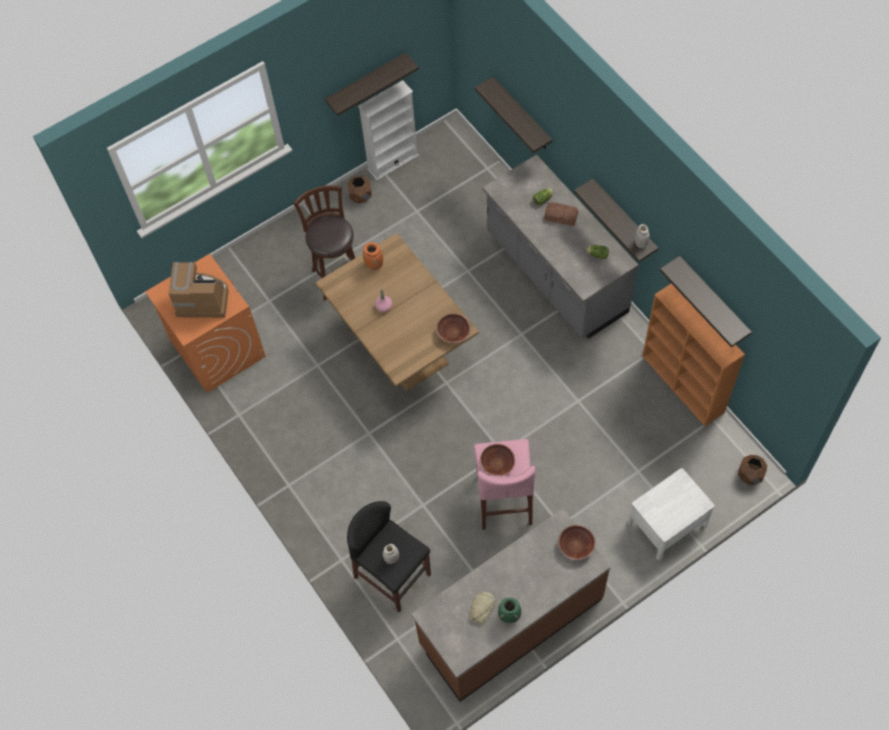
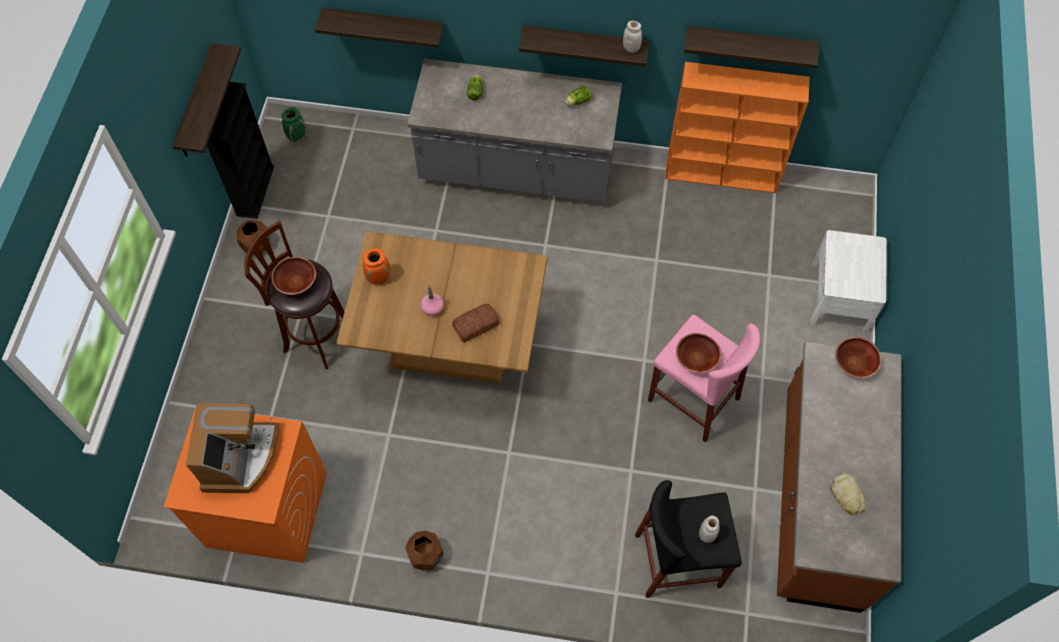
camera: 50 degrees left, 0 degrees up
(202, 298) = (239, 457): coffee machine -> coffee machine turned 135 degrees clockwise
(393, 162) = (255, 190): white bookcase -> black bookcase
(453, 333) = (526, 276): brown bowl -> brown bowl (295, 282)
(509, 616) = (877, 479): green vase -> green vase (297, 135)
(561, 217) = (509, 94): bread -> bread (476, 325)
(750, 475) = (852, 201): brown planter -> brown planter (426, 555)

